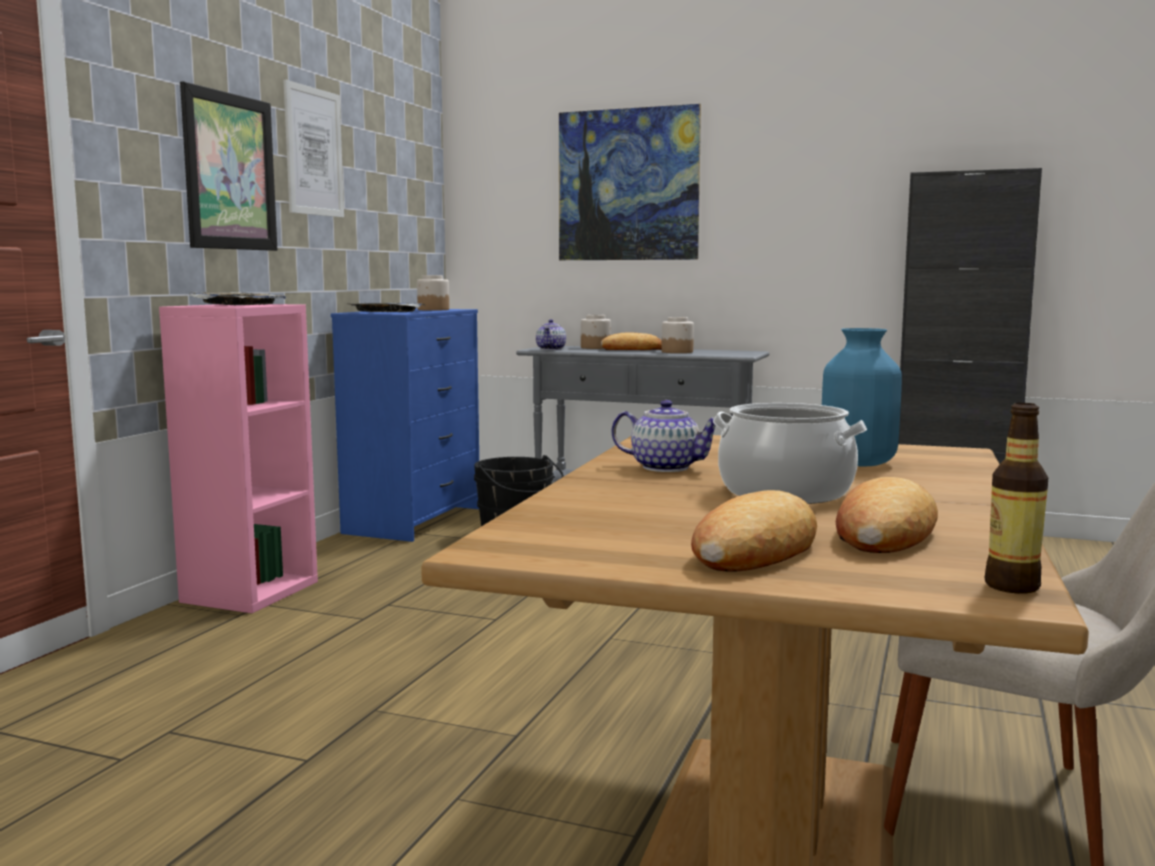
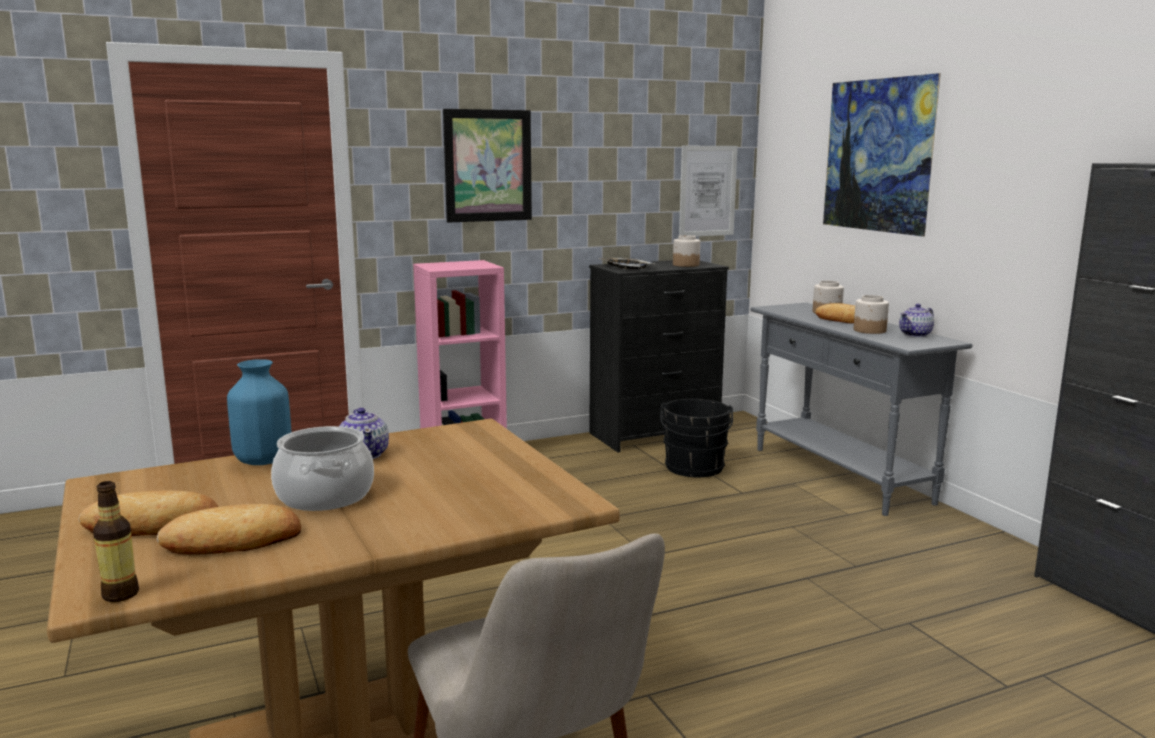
camera: 45 degrees right, 5 degrees up
(238, 305) = (459, 265): tray -> none
(314, 152) = (580, 140): picture -> picture (707, 191)
(415, 520) = (654, 435): blue dresser -> black dresser
(551, 349) = (781, 309): teapot -> teapot (915, 334)
(858, 463) = (465, 489): blue vase -> blue vase (262, 460)

